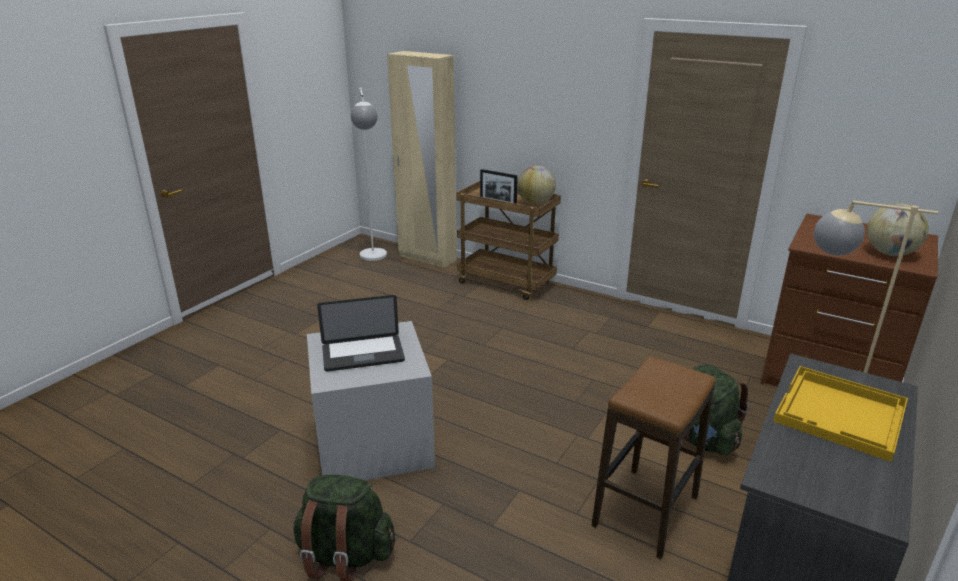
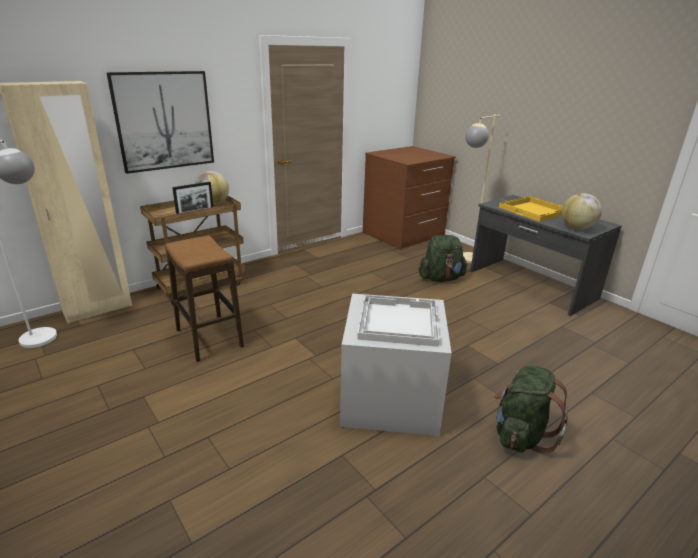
camera: 70 degrees left, 0 degrees up
(363, 354) = (397, 321): laptop -> white tray
(519, 103) = (164, 121): none -> picture
(645, 511) = (495, 311): stool -> stool (209, 338)
(890, 253) = (427, 155): globe -> globe (577, 228)

